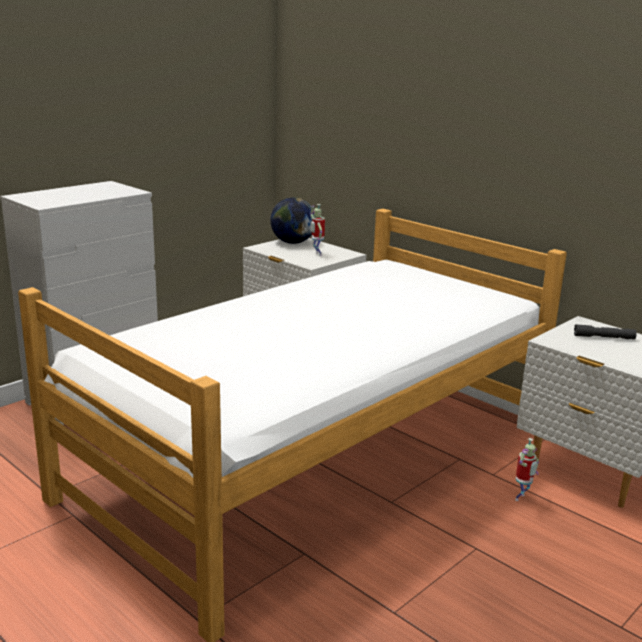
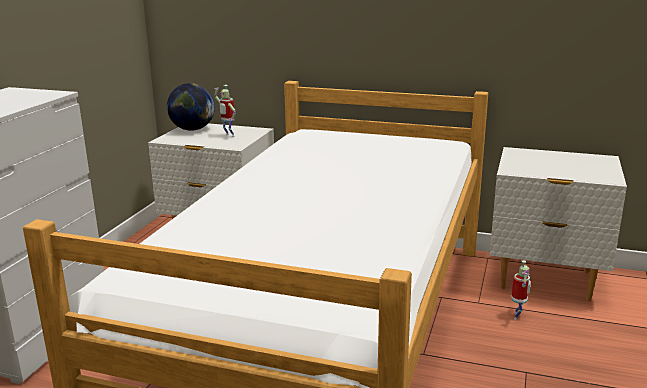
camera: 25 degrees left, 0 degrees up
(604, 337) = (544, 159): grey flashlight -> none

